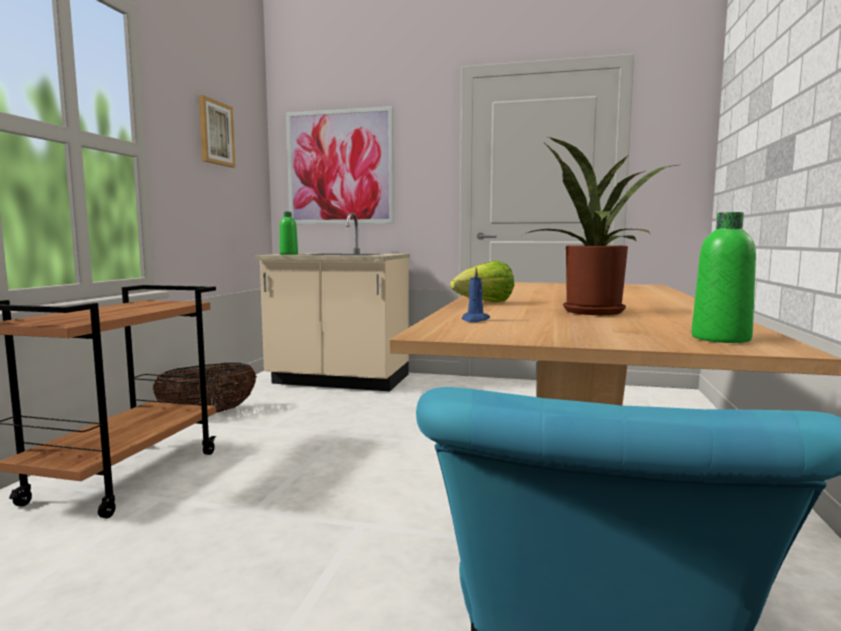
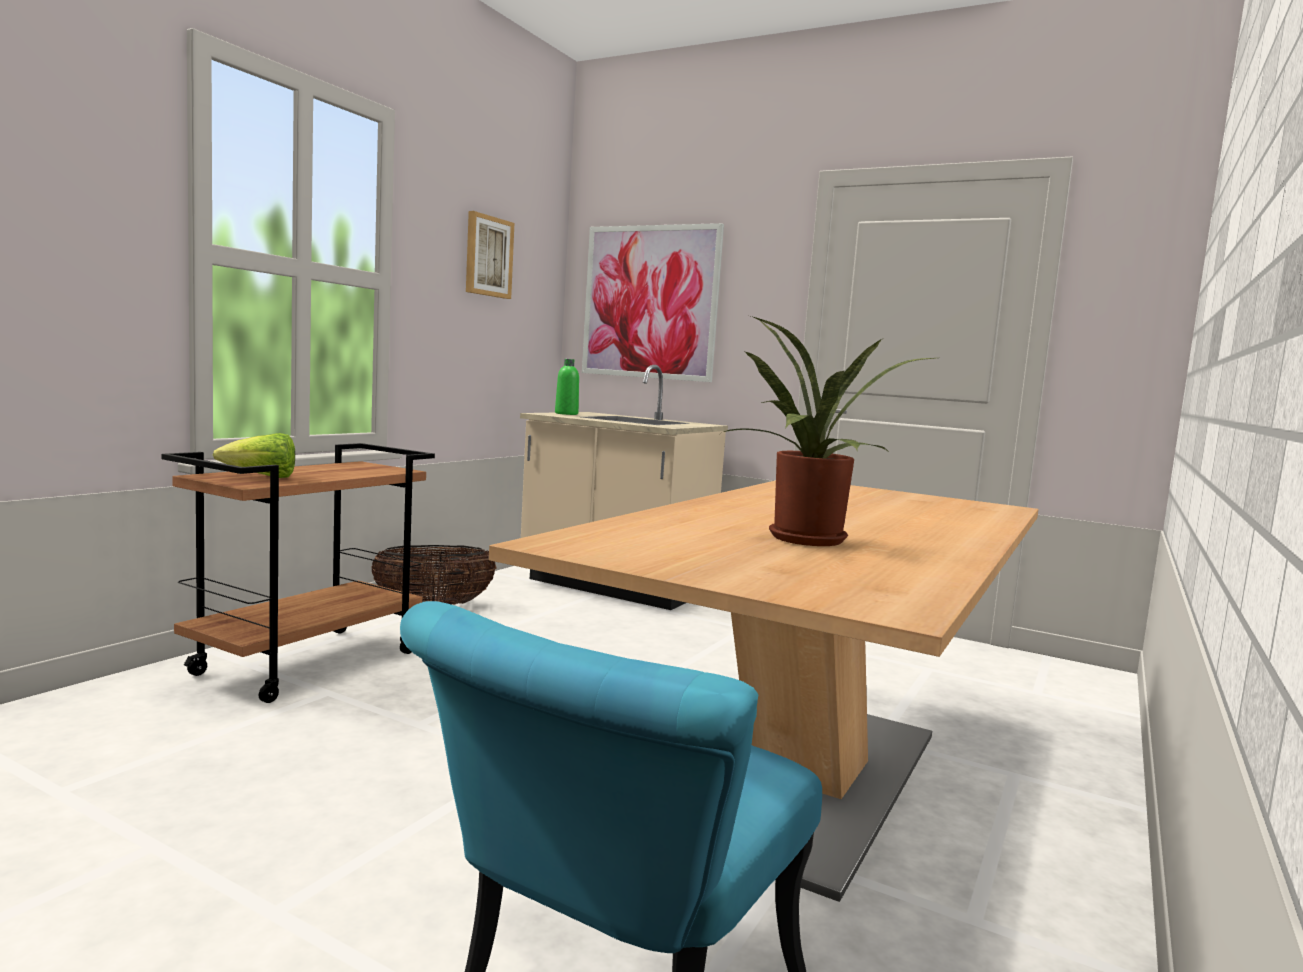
camera: 15 degrees right, 0 degrees up
(475, 320) = (633, 533): blue candle -> none
(484, 303) = (700, 511): lettuce -> lettuce (262, 477)
(720, 338) = (864, 593): green bottle -> none

